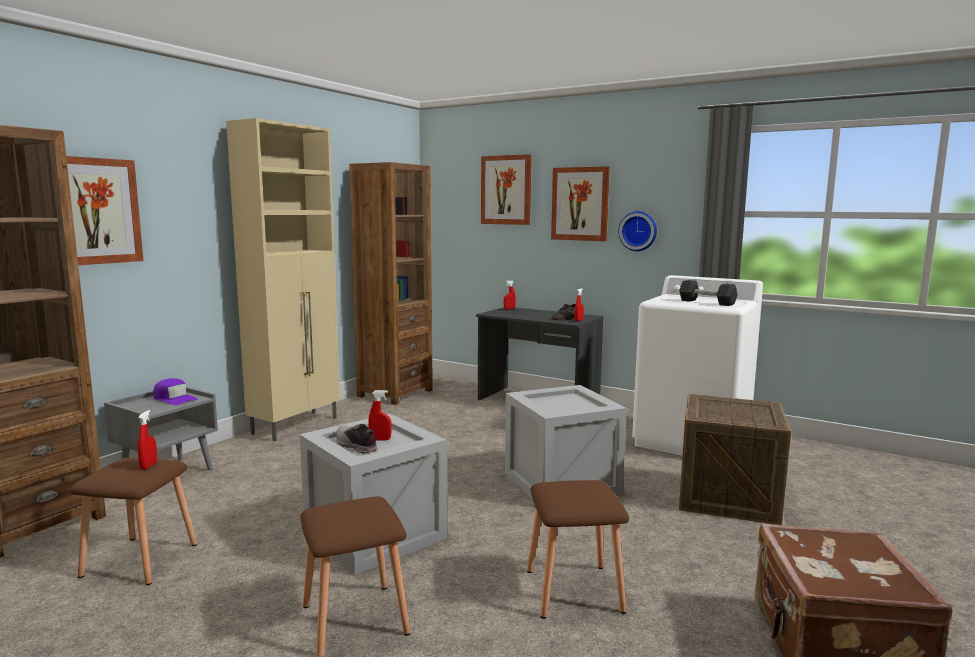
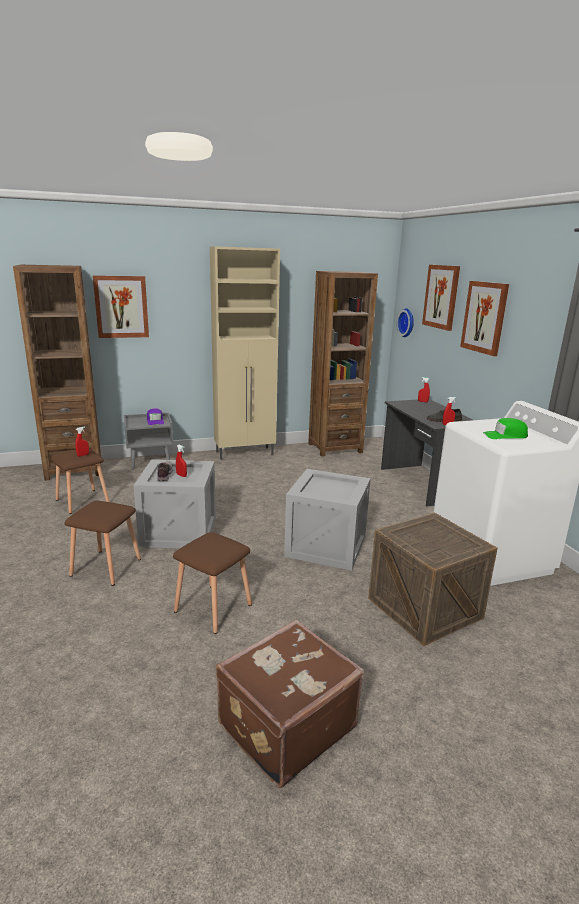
camera: 40 degrees right, 10 degrees up
(638, 231) = (520, 351): wall clock -> wall clock (407, 322)
(707, 302) = (505, 435): black dumbbell -> green cap

